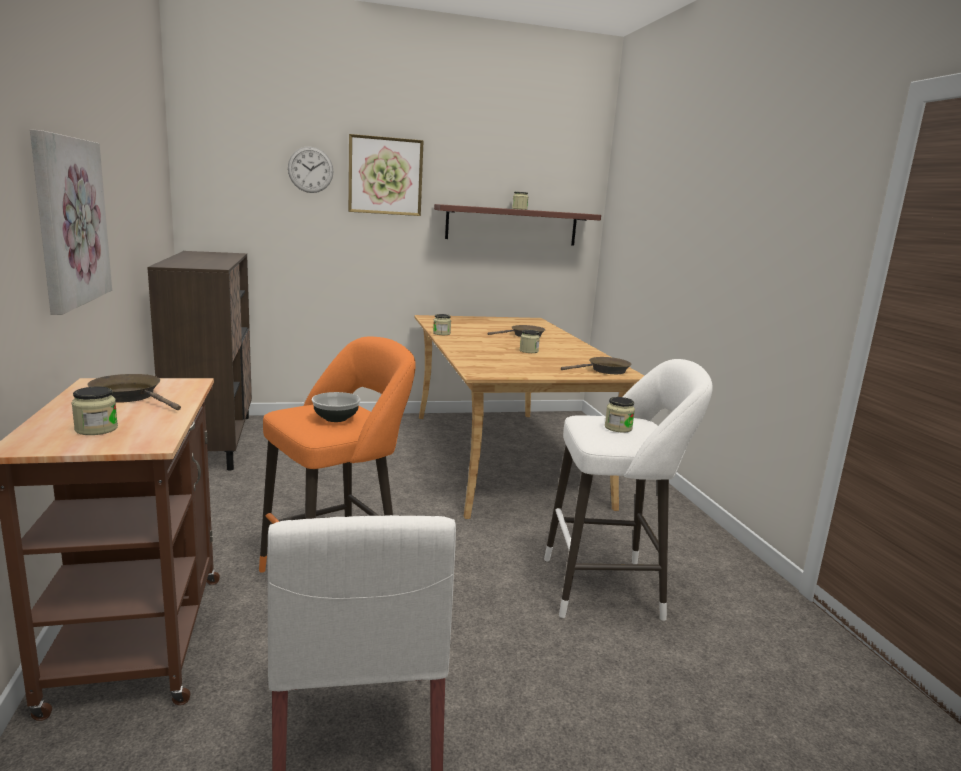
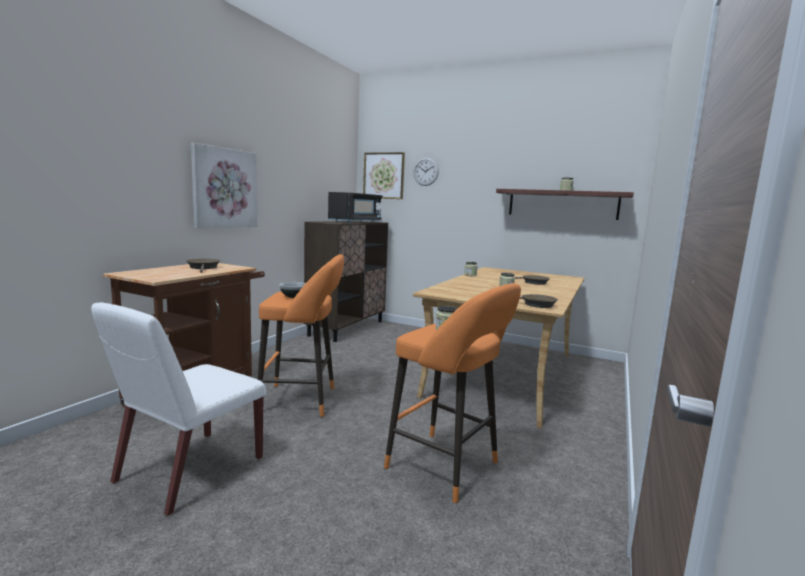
camera: 40 degrees right, 5 degrees down
(96, 429) = (157, 273): jar -> none
(215, 258) = (356, 222): none -> black microwave
(385, 176) = (470, 172): picture -> picture (384, 175)
(609, 588) = (448, 467): white stool -> orange stool

